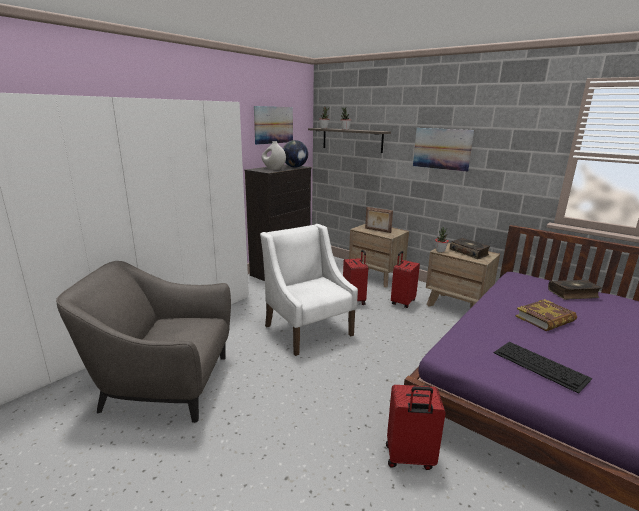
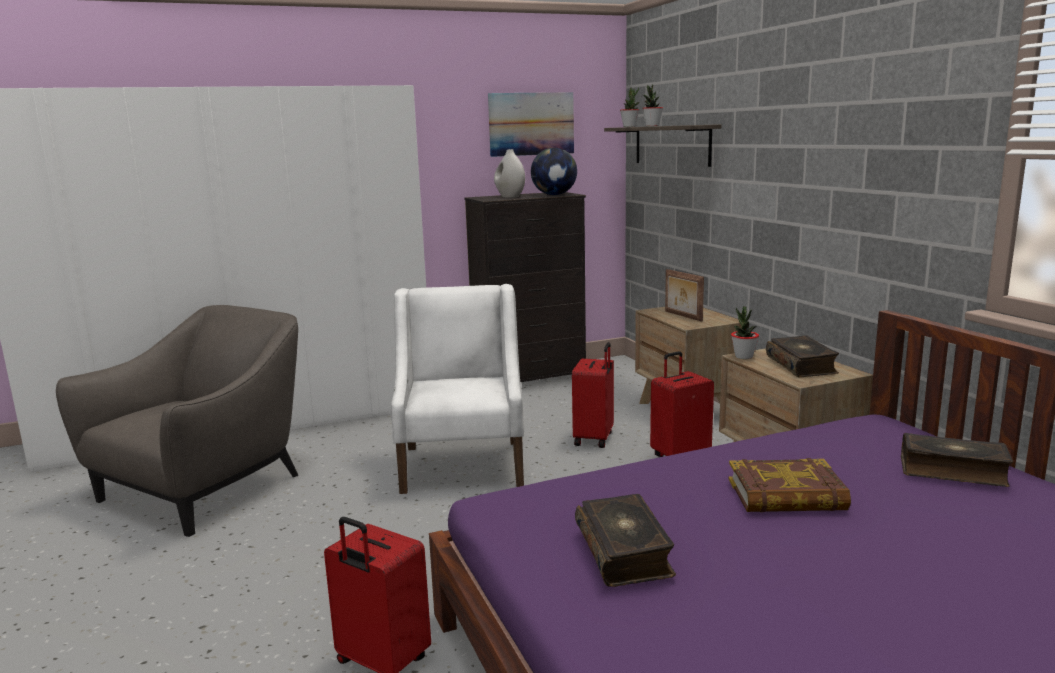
camera: 30 degrees right, 5 degrees down
(164, 384) = (205, 488): grey armchair -> grey armchair turned 90 degrees clockwise
(442, 149) = (793, 152): picture -> none
(541, 365) = (624, 552): keyboard -> book

